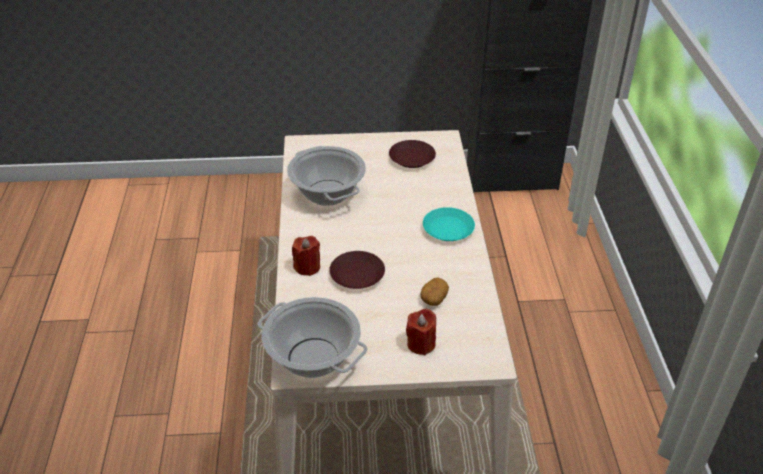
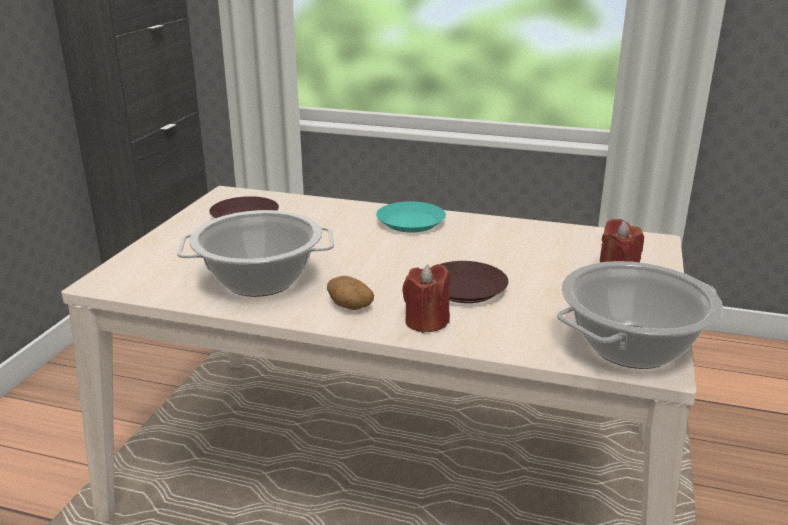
camera: 70 degrees left, 15 degrees down
(434, 298) = (535, 251): potato -> potato (349, 305)

